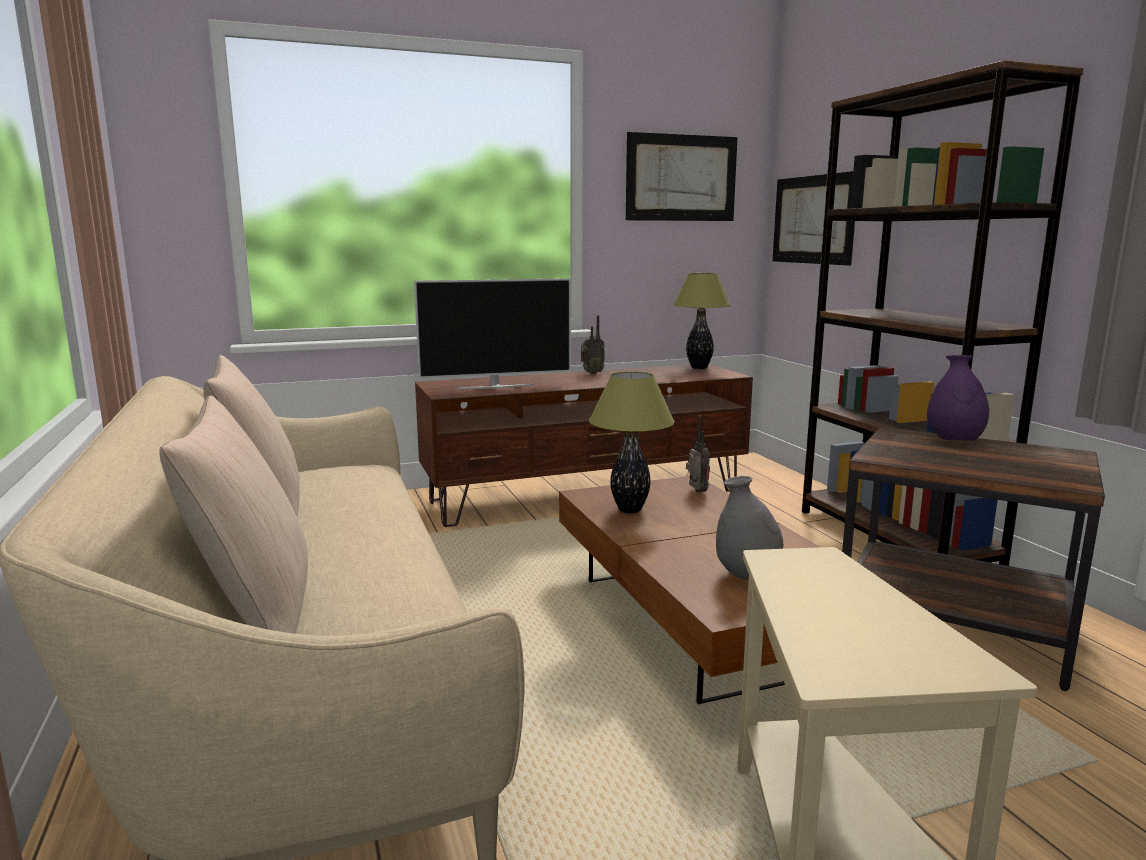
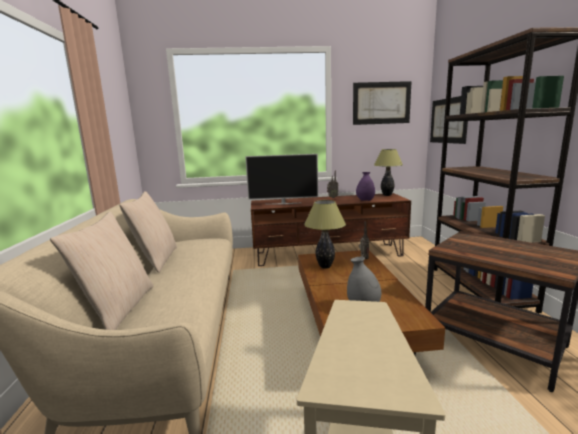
camera: 15 degrees right, 0 degrees up
(954, 441) = (498, 241): purple vase -> purple vase (365, 201)

